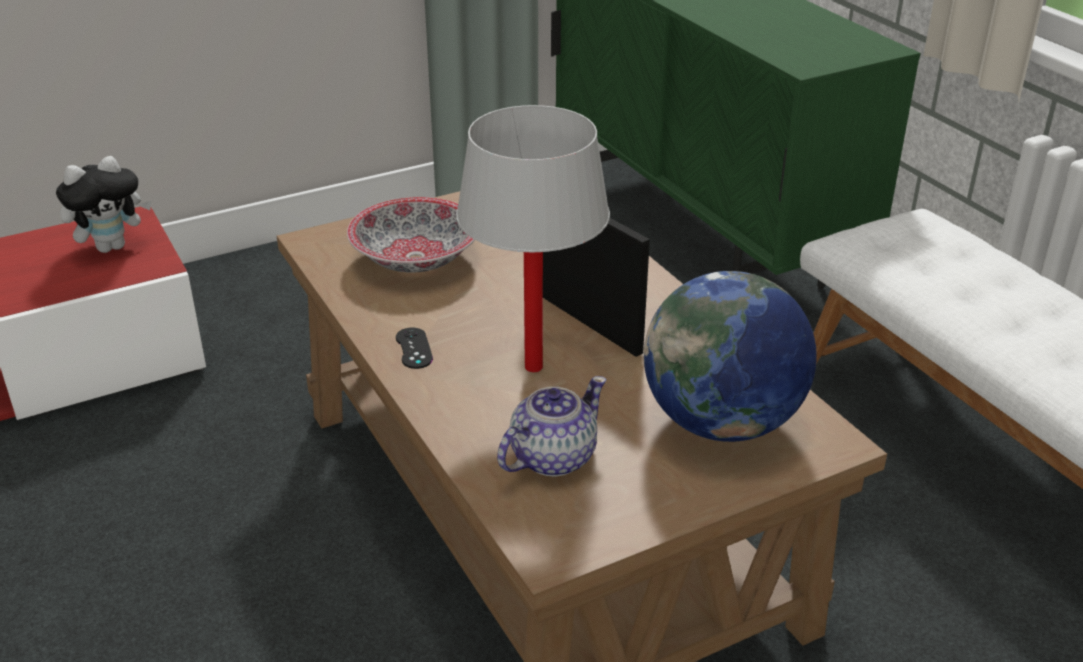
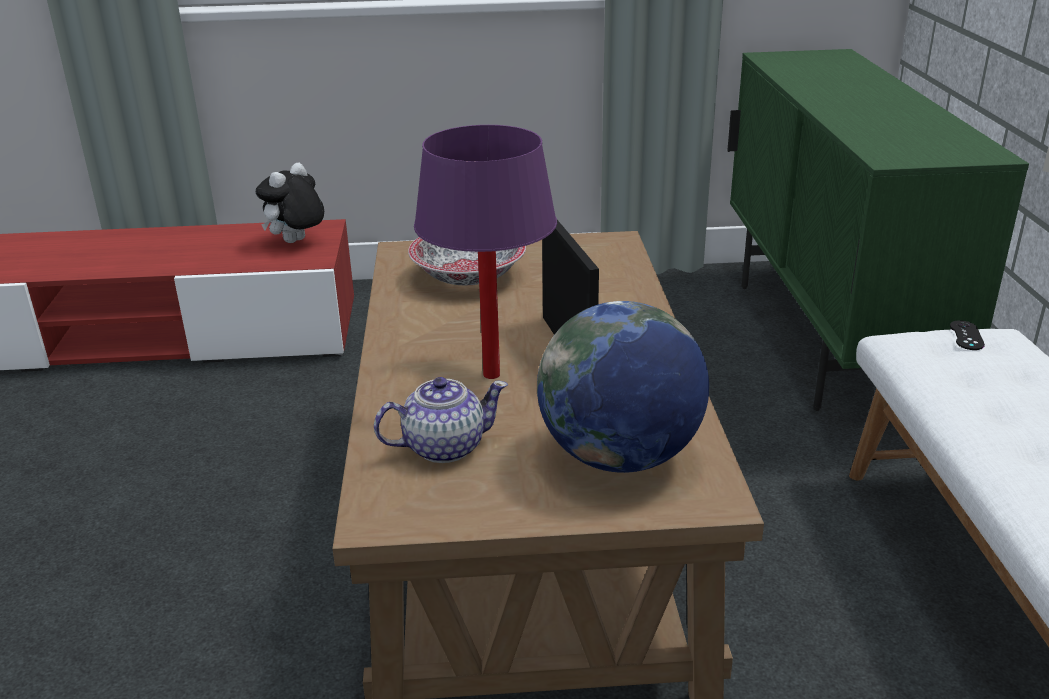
camera: 25 degrees right, 5 degrees down
(112, 246) = (296, 242): plush toy -> plush toy turned 135 degrees clockwise
(414, 348) = (407, 340): black game controller -> black game controller (966, 335)
(533, 367) = (491, 374): white table lamp -> purple table lamp

